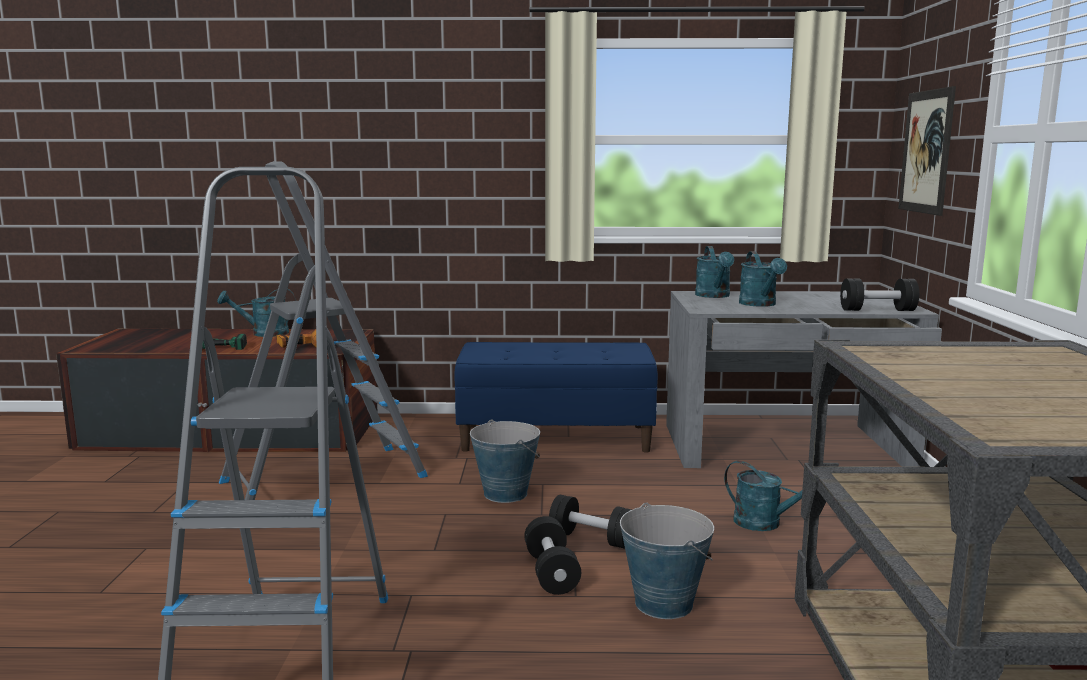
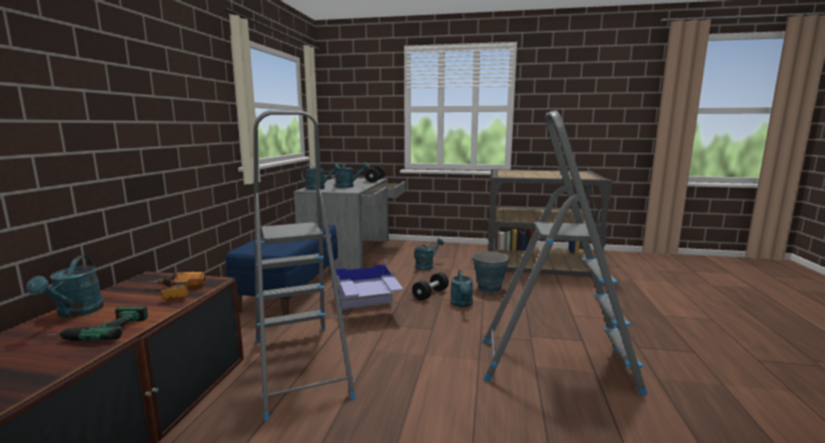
camera: 80 degrees left, 0 degrees up
(505, 493) = (367, 308): bucket -> blue storage box
(551, 572) = (462, 304): black dumbbell -> turquoise watering can
(926, 152) = (357, 115): picture -> none

